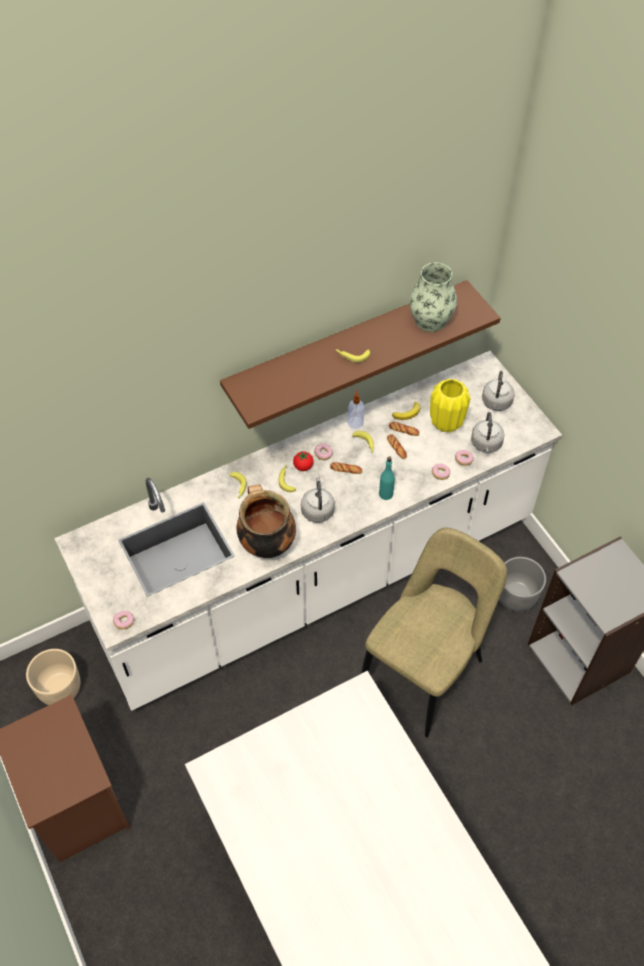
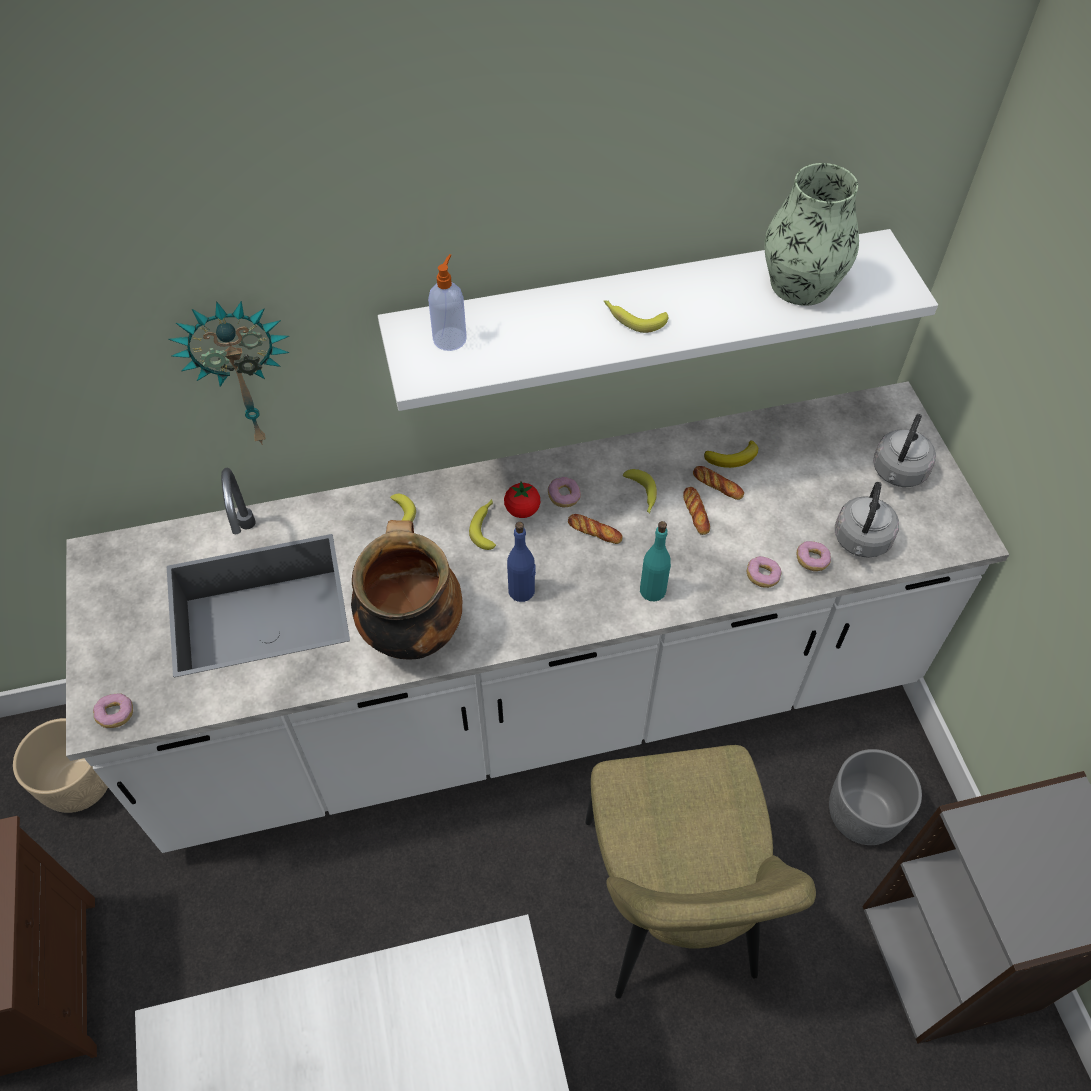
camera: 15 degrees right, 0 degrees up
(150, 425) = (240, 372): none -> wall clock
(317, 509) = (522, 591): grey kettle -> blue bottle
(347, 345) = (638, 305): brown shelf -> white shelf
(355, 422) = (636, 454): soap dispenser -> soap dispenser (450, 338)
(425, 670) = (671, 908): beige chair -> beige chair turned 120 degrees clockwise
(446, 423) = (797, 488): yellow vase -> none

